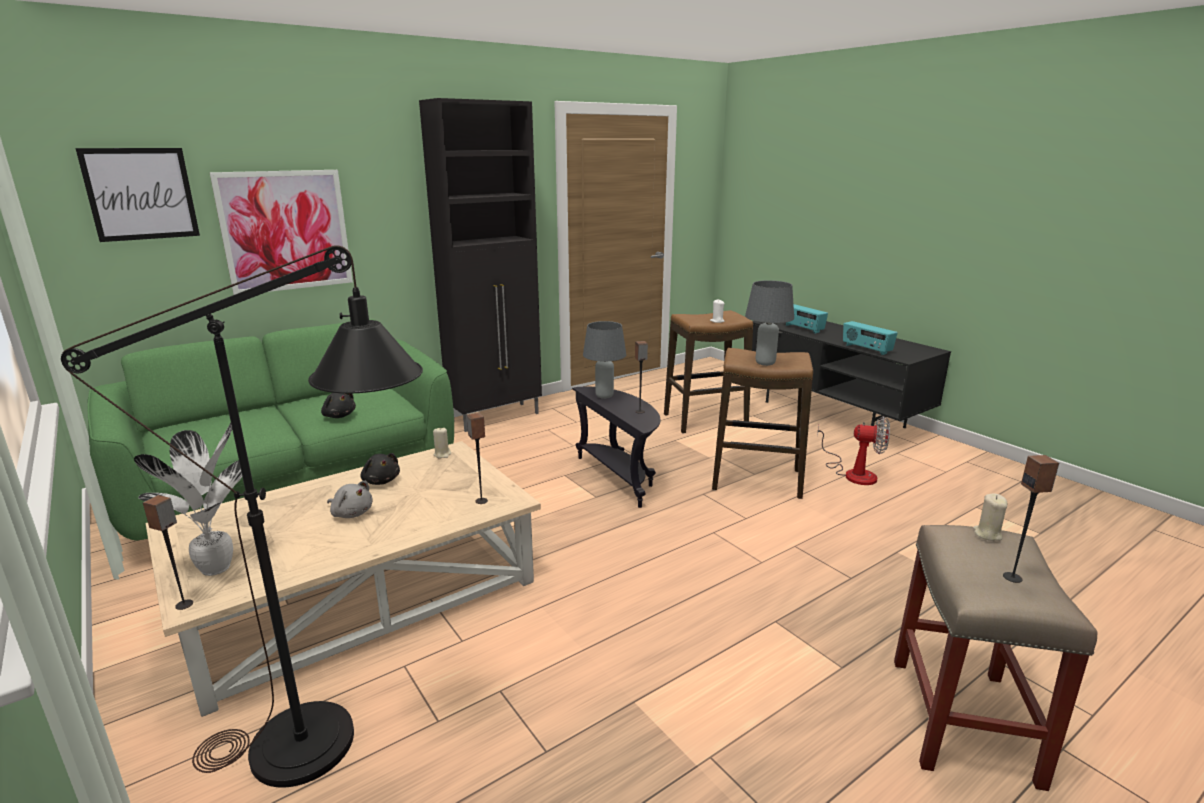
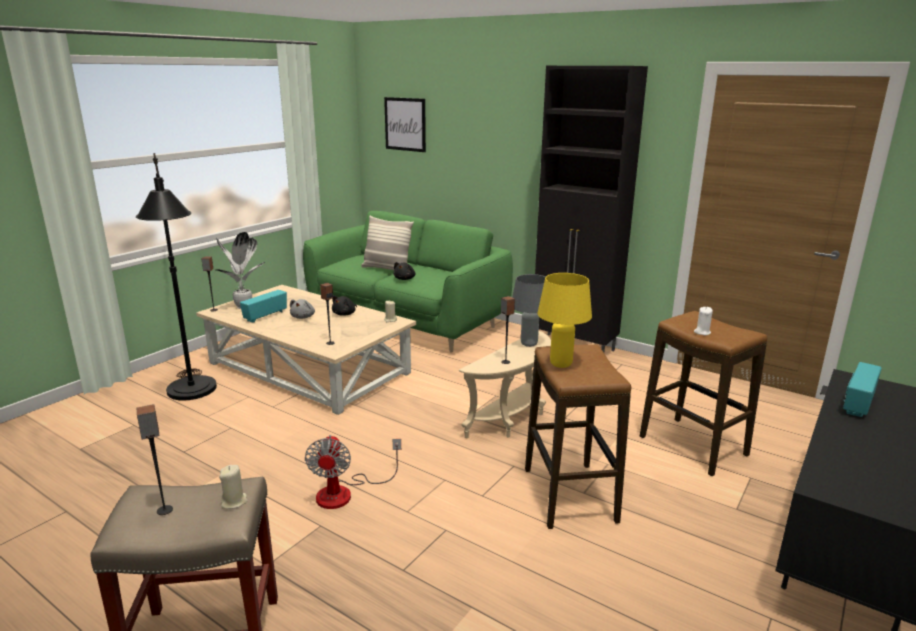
camera: 70 degrees right, 0 degrees up
(273, 421) = (386, 269): none -> pillow
(286, 231) = (467, 157): picture -> none
(620, 477) = (512, 419): black side table -> beige side table
(765, 363) = (561, 364): grey table lamp -> yellow table lamp
(853, 473) = (655, 570): fan -> fan (345, 492)
(866, 349) = (822, 455): radio -> radio (265, 316)

